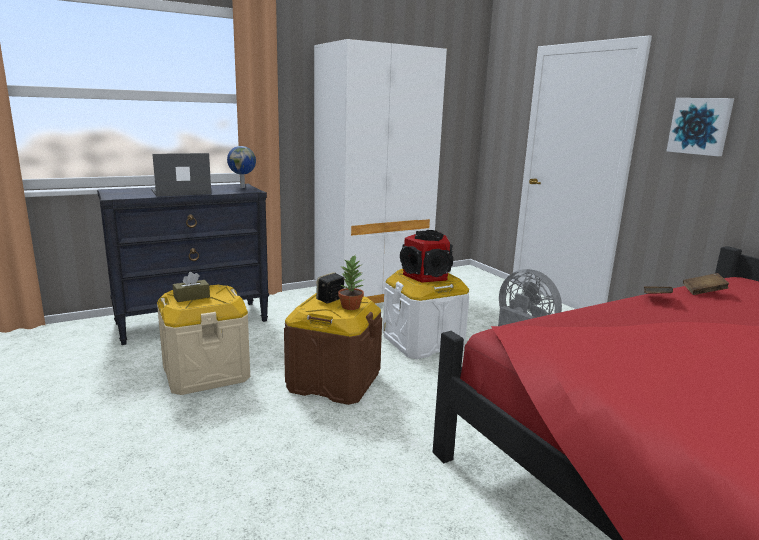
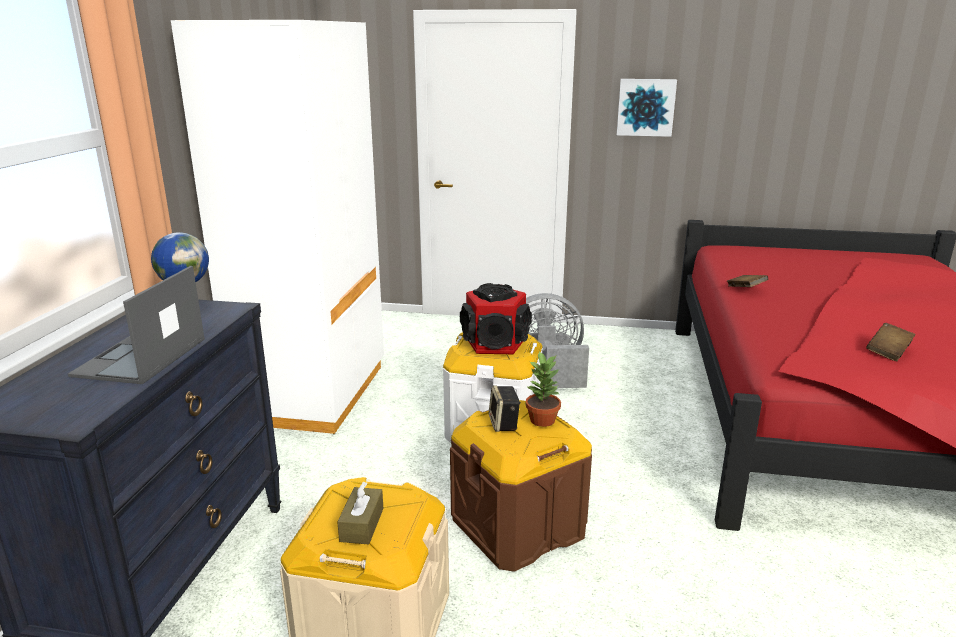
camera: 50 degrees left, 5 degrees up
(703, 292) = (743, 270): brown book -> brown book (888, 352)

